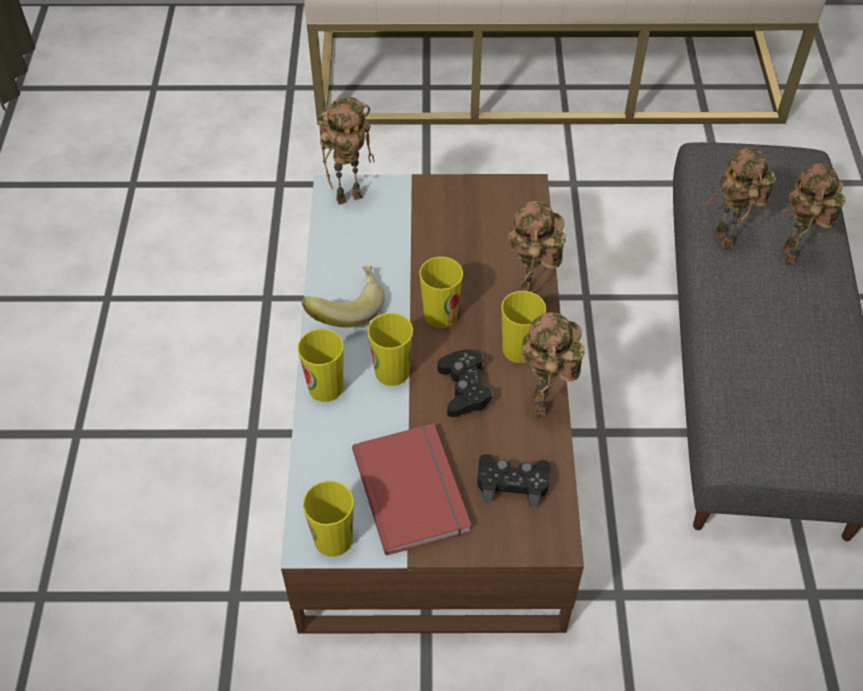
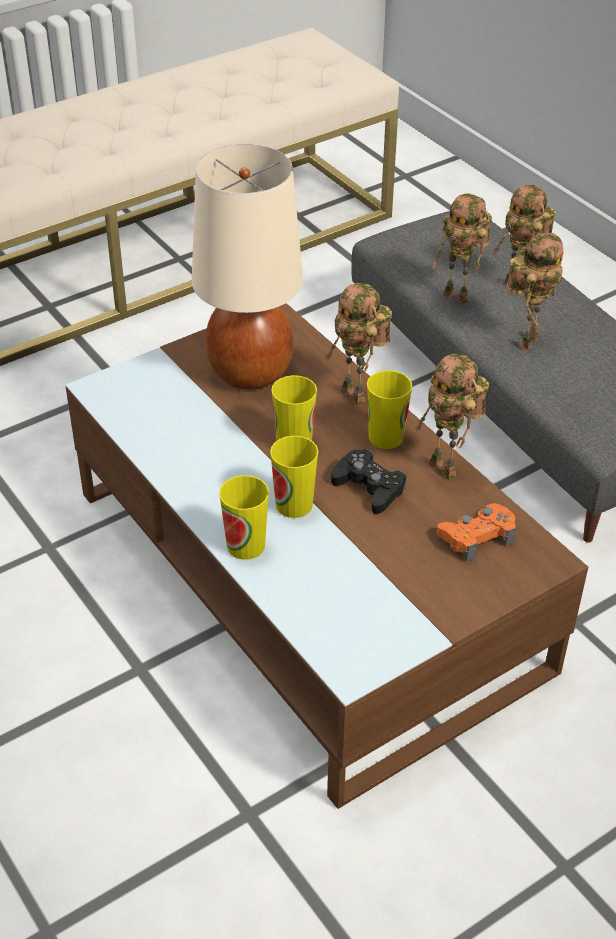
camera: 35 degrees left, 10 degrees down
(333, 539) = (370, 657): cup -> none
(345, 308) = (202, 476): banana -> none
(350, 195) = (118, 386): toy robot -> toy robot (527, 340)
(414, 489) = (401, 582): red book -> none
(462, 232) = (251, 372): none -> beige table lamp
(512, 483) = (477, 536): black game controller -> orange game controller

